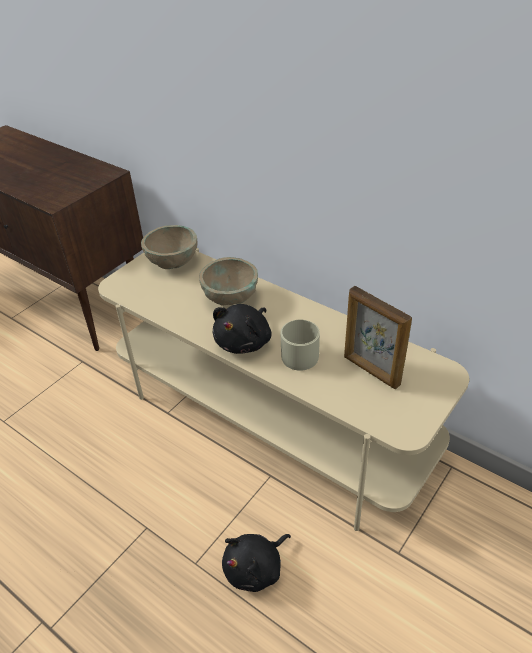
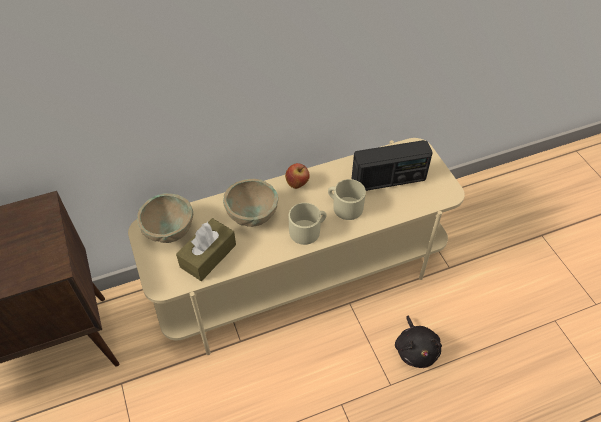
camera: 60 degrees left, 10 degrees up
(164, 295) = (208, 256): none -> brown tissue box
(245, 342) = (308, 230): black plush toy -> beige mug
(297, 309) = (297, 184): none -> apple
(371, 371) = (388, 180): picture frame -> radio

